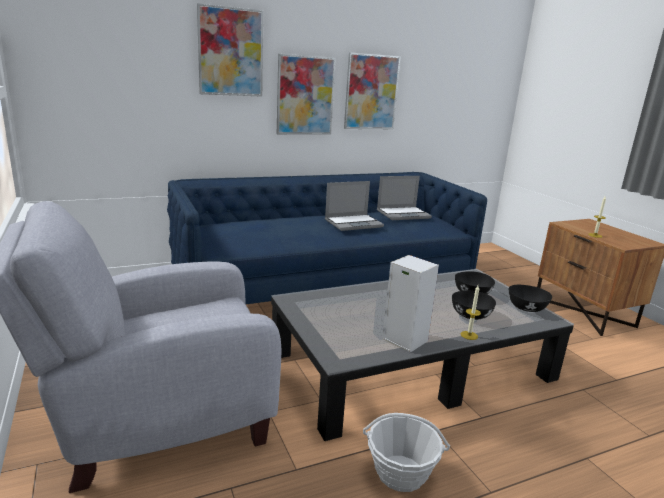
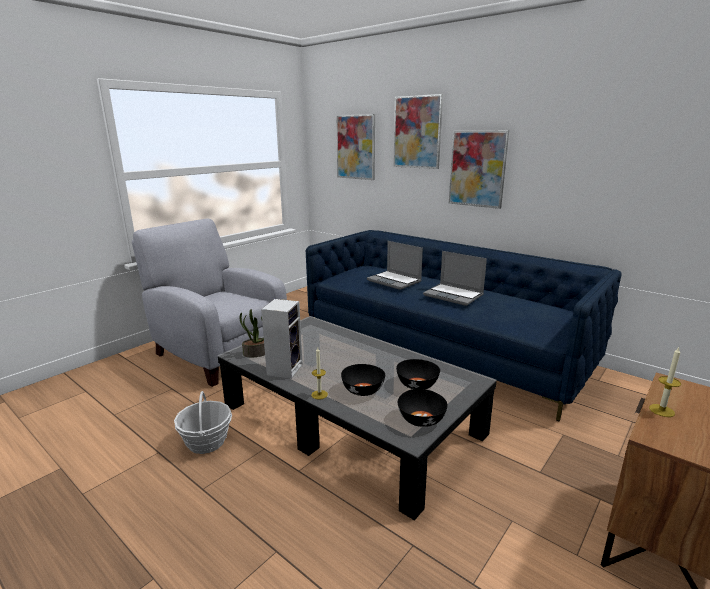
camera: 65 degrees right, 0 degrees up
(349, 347) = (256, 353): none -> potted plant
(371, 92) = (552, 166): picture -> picture (356, 147)
(403, 214) = (529, 306): laptop -> laptop (395, 281)

